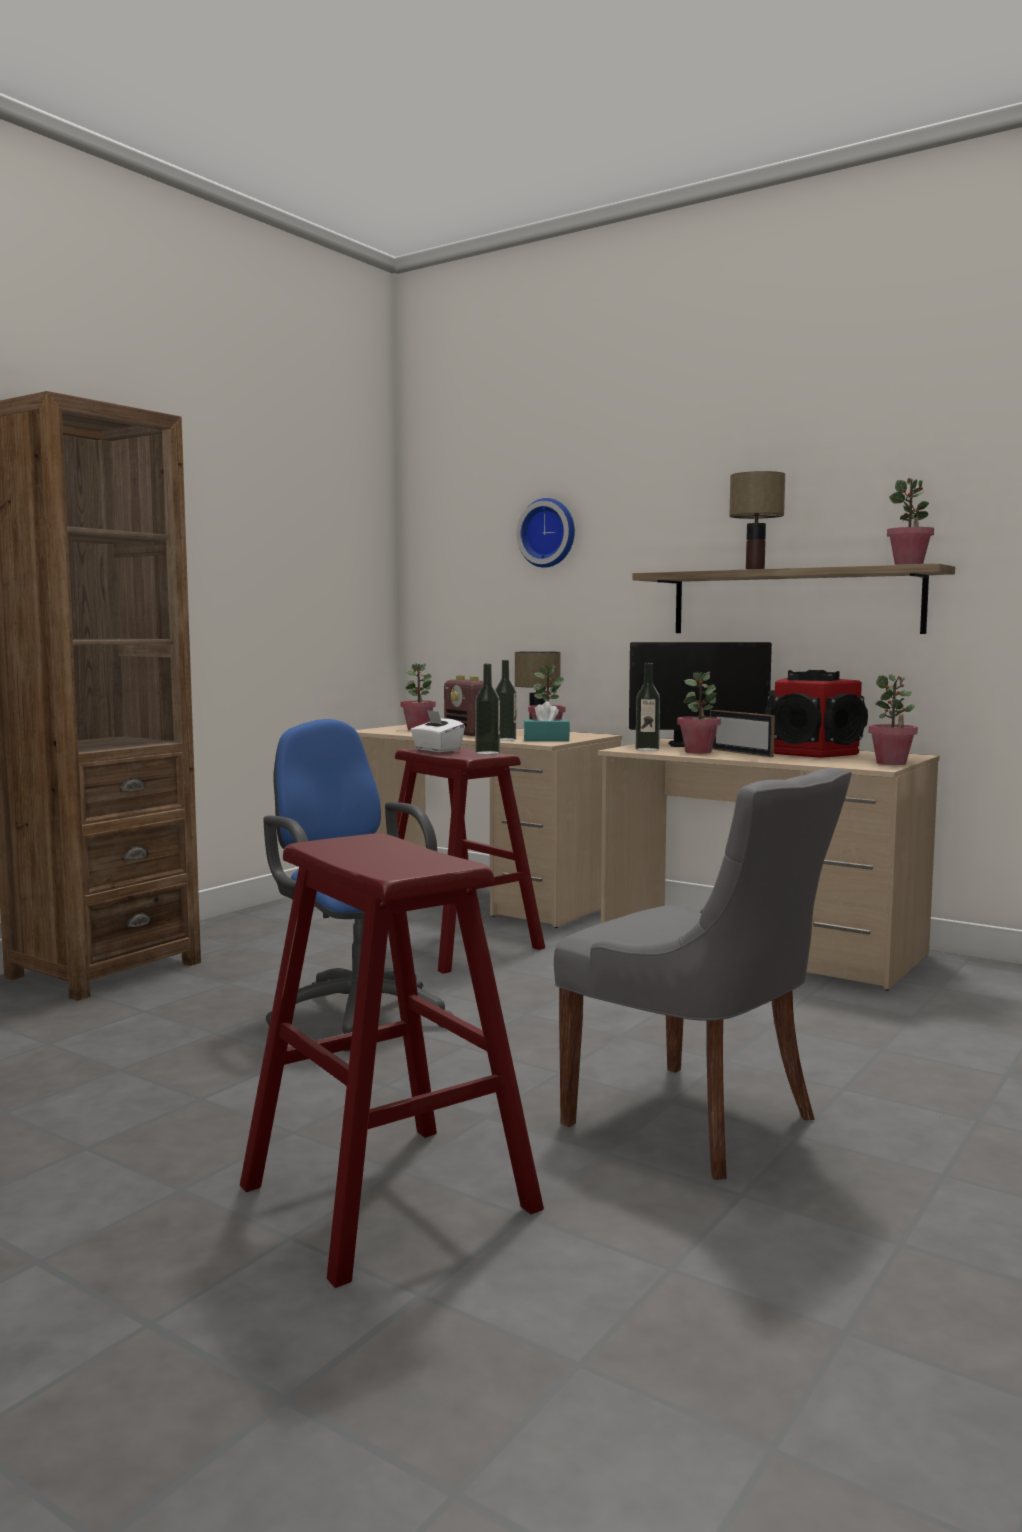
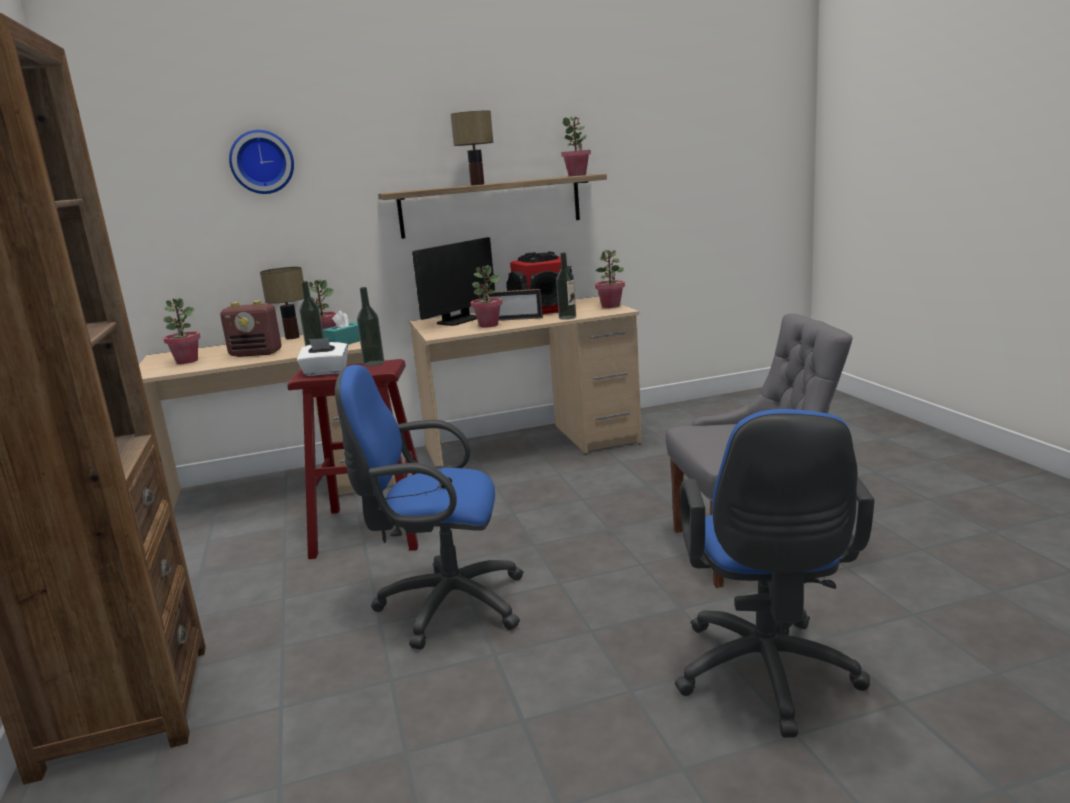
camera: 50 degrees left, 10 degrees up
(388, 1197) = (767, 678): red stool -> blue office chair
(647, 749) = (452, 331): bottle -> bottle (567, 317)

